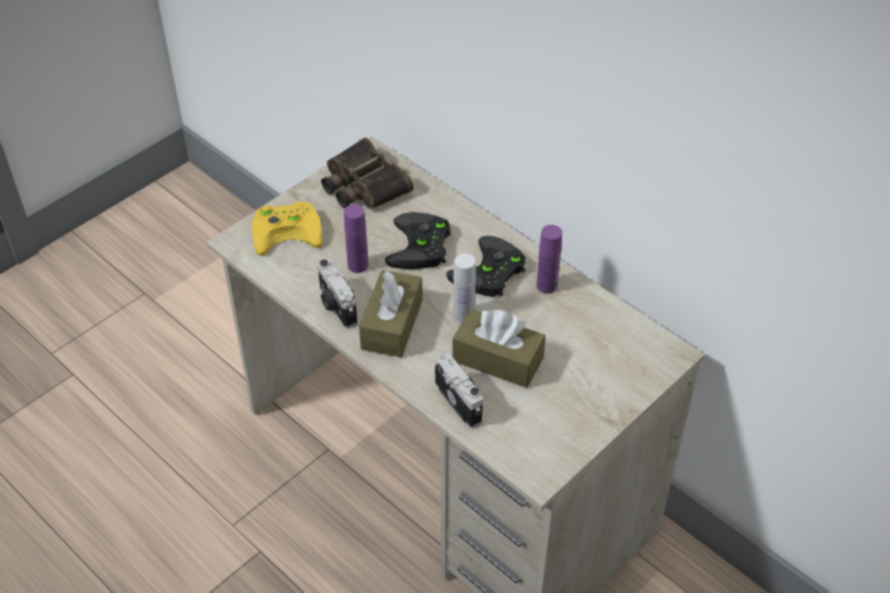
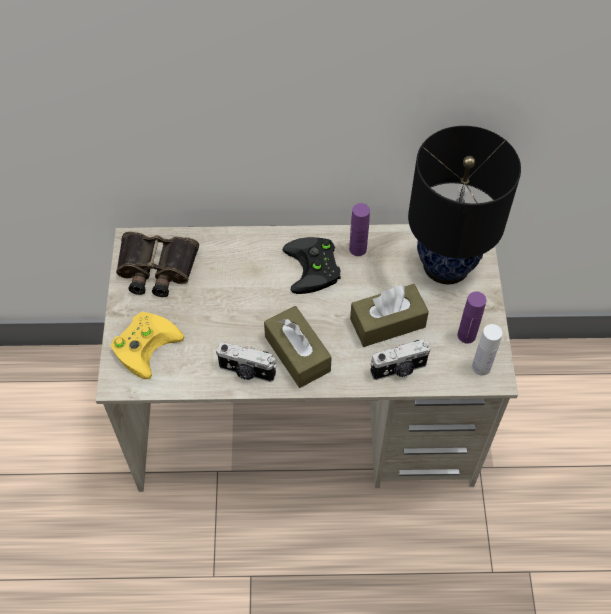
camera: 45 degrees left, 10 degrees up
(358, 265) = (225, 331): purple bottle -> purple bottle (466, 335)
(421, 247) = (250, 284): black game controller -> none
(460, 401) = (399, 370): camera -> camera turned 150 degrees clockwise
(464, 314) = (332, 309): white bottle -> white bottle (481, 367)
(612, 355) = (446, 264): none -> black table lamp

